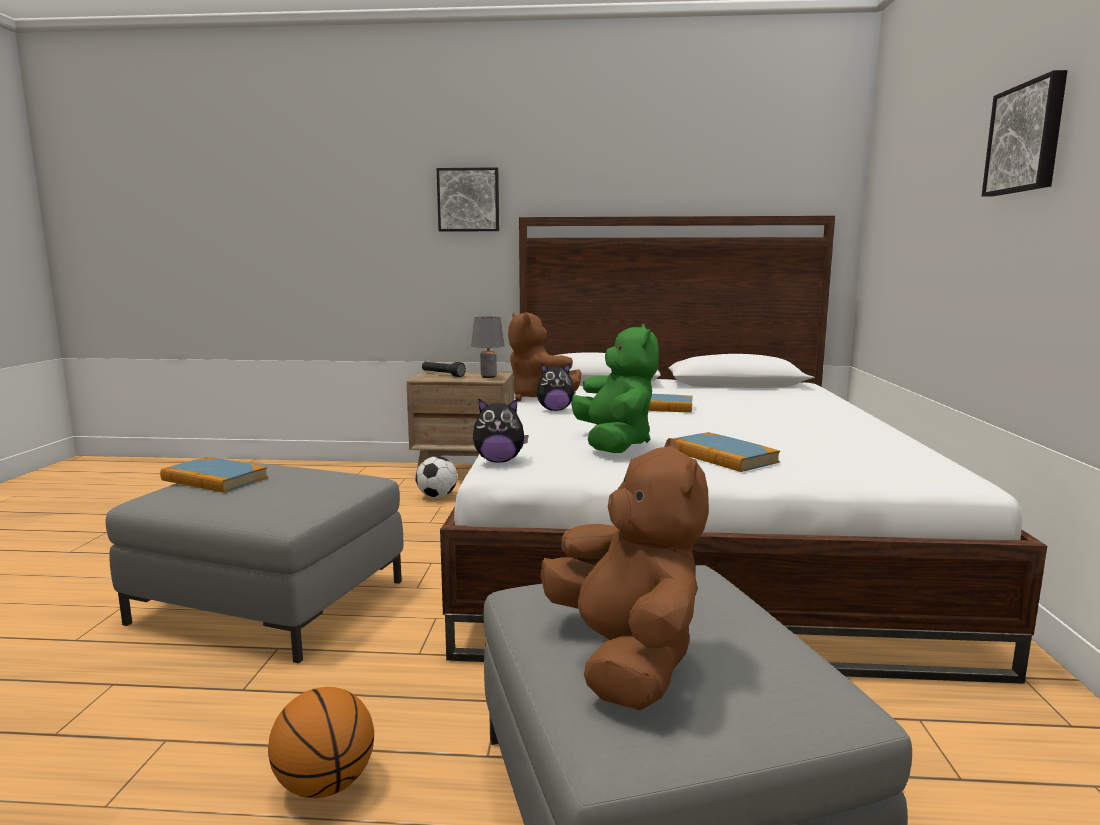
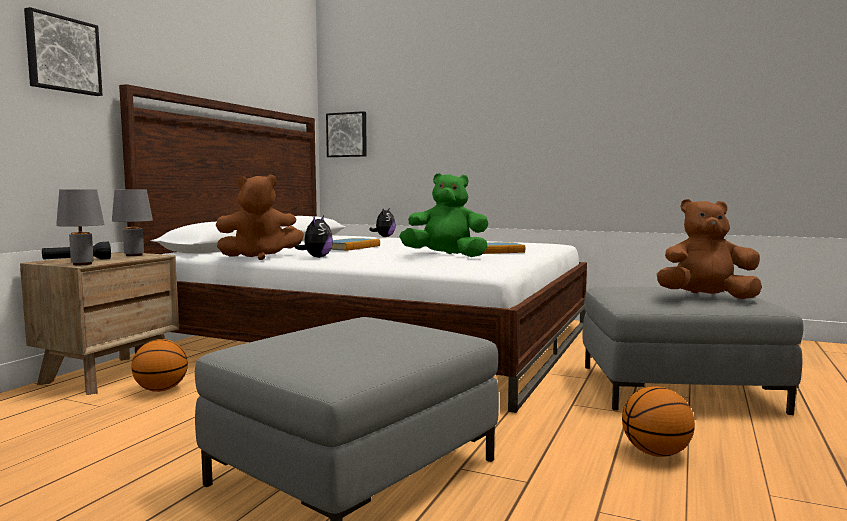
camera: 70 degrees left, 5 degrees down
(214, 479) = (304, 351): book -> none
(424, 378) = (82, 264): none -> grey table lamp
(437, 496) = (161, 390): football -> basketball
(499, 461) = (463, 269): plush toy -> plush toy (384, 237)
(1027, 138) = (500, 88): picture -> picture (347, 135)

